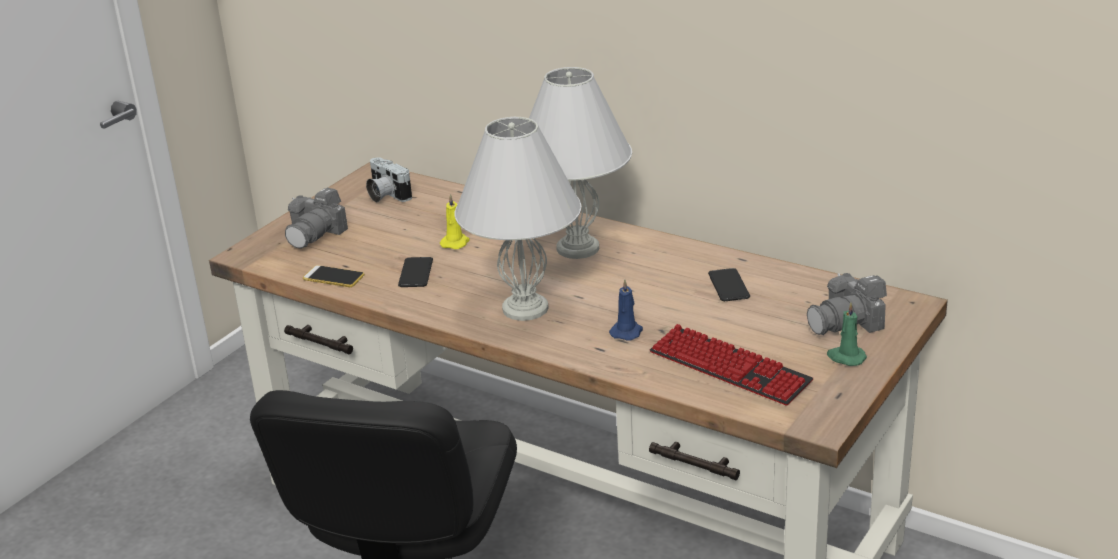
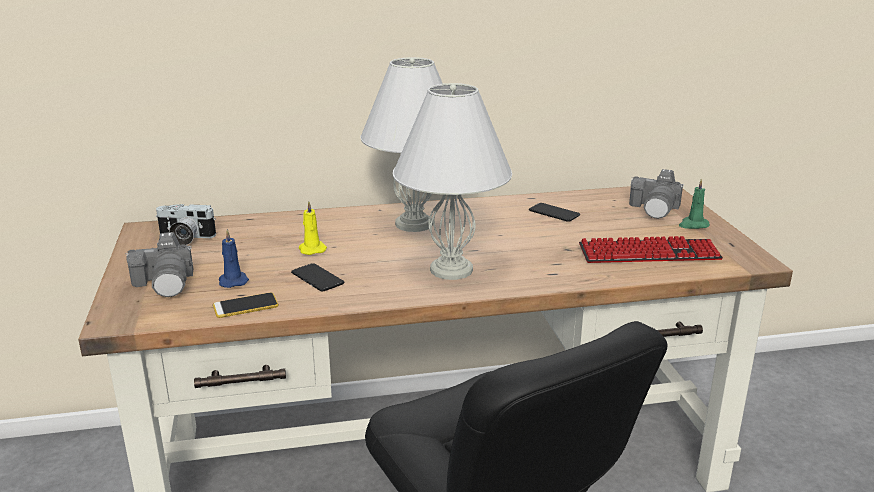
camera: 45 degrees left, 5 degrees down
(627, 332) = (548, 258): blue candle -> blue candle (233, 281)

